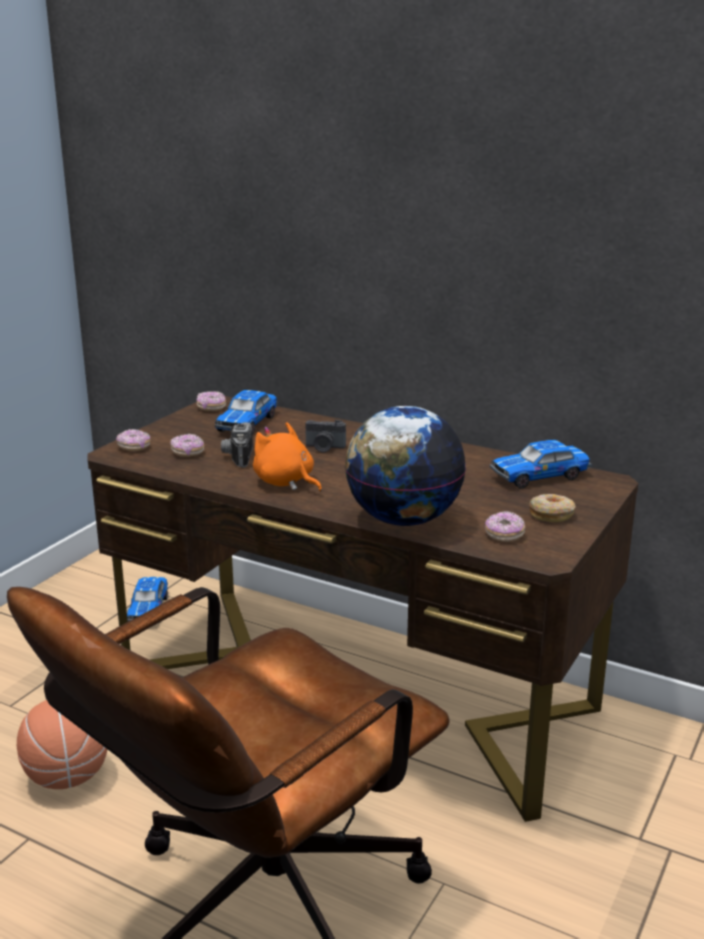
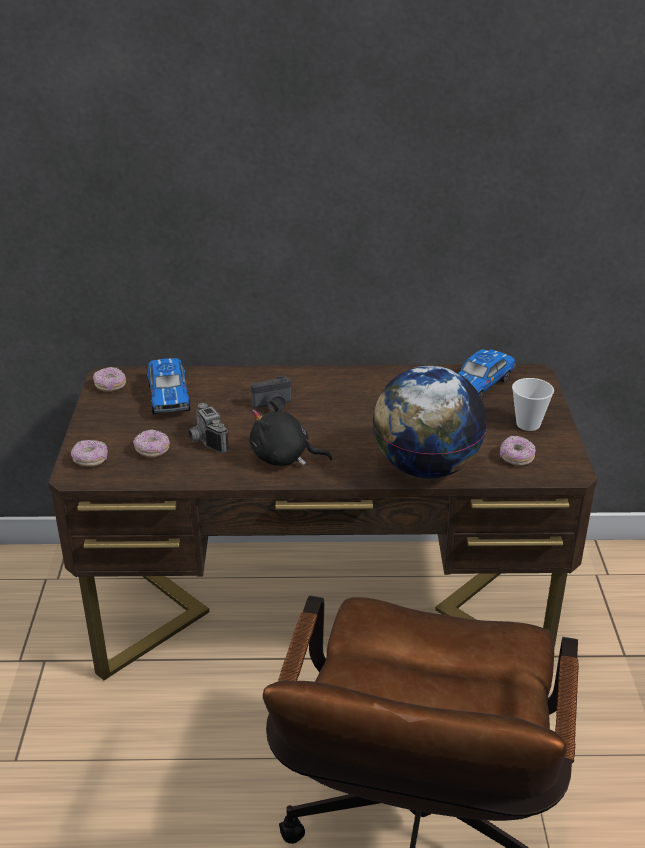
camera: 30 degrees left, 10 degrees up
(67, 776) = (144, 807): basketball -> none
(148, 608) = (61, 600): toy car -> none
(286, 482) = (284, 458): orange plush toy -> black plush toy
(551, 514) = (528, 424): donut -> cup

